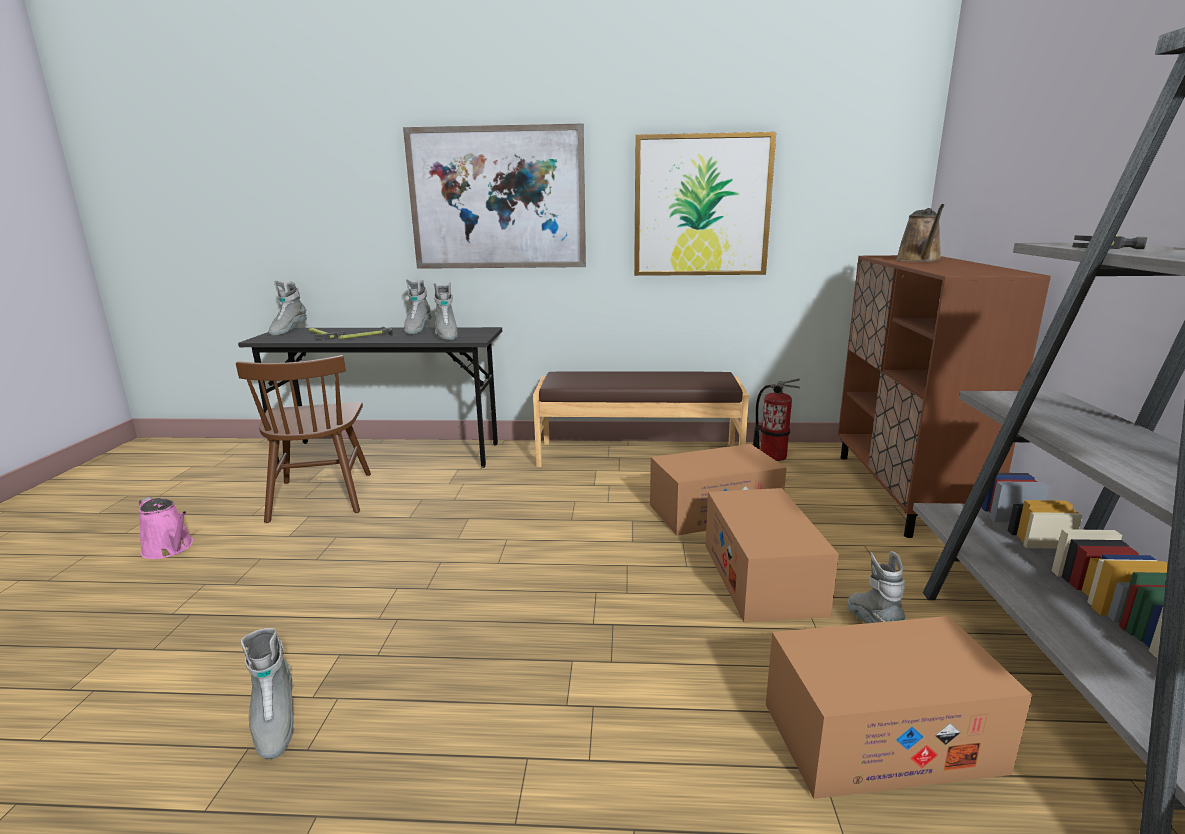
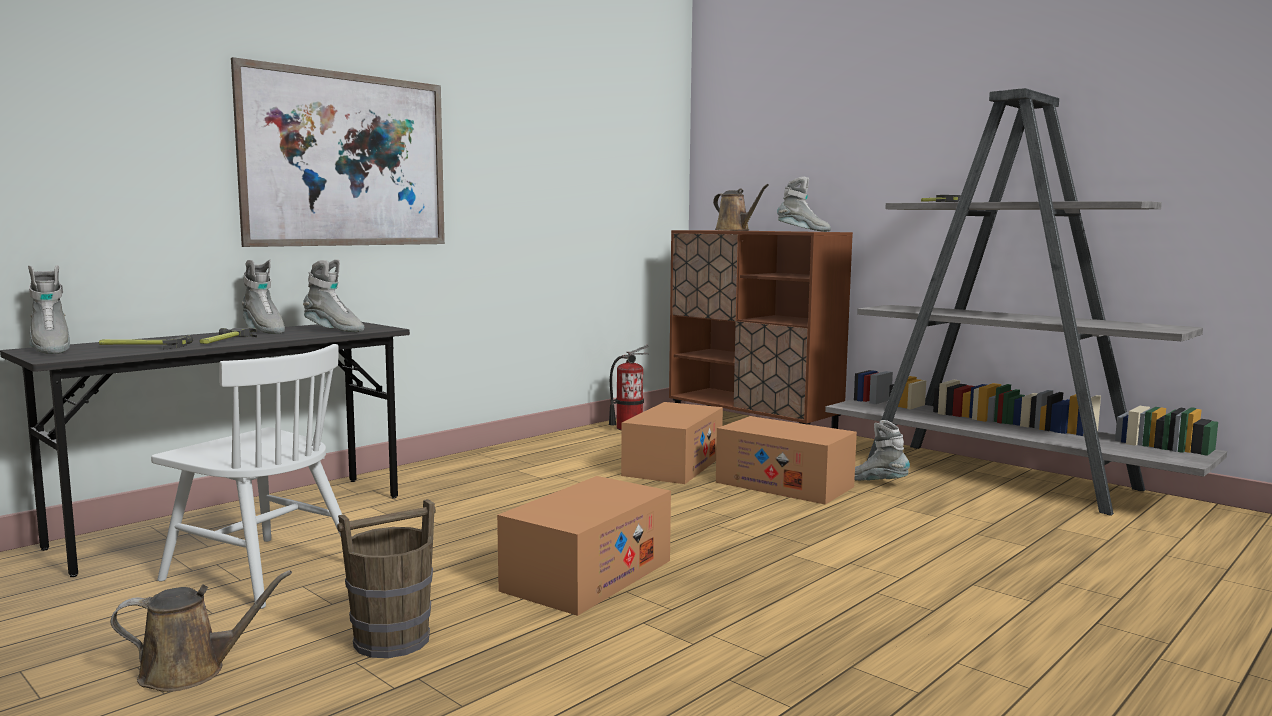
camera: 50 degrees left, 10 degrees down
(170, 548) = (191, 671): pink watering can -> brown watering can
(243, 578) = (391, 640): none -> brown bucket
(274, 723) = (709, 664): grey boot -> grey boot (803, 231)
(321, 496) = (262, 571): brown chair -> white chair
(638, 454) = (523, 452): brown bench -> none
(701, 206) = (542, 182): picture -> none
(880, 737) = (969, 515): cardboard box -> cardboard box (587, 575)

